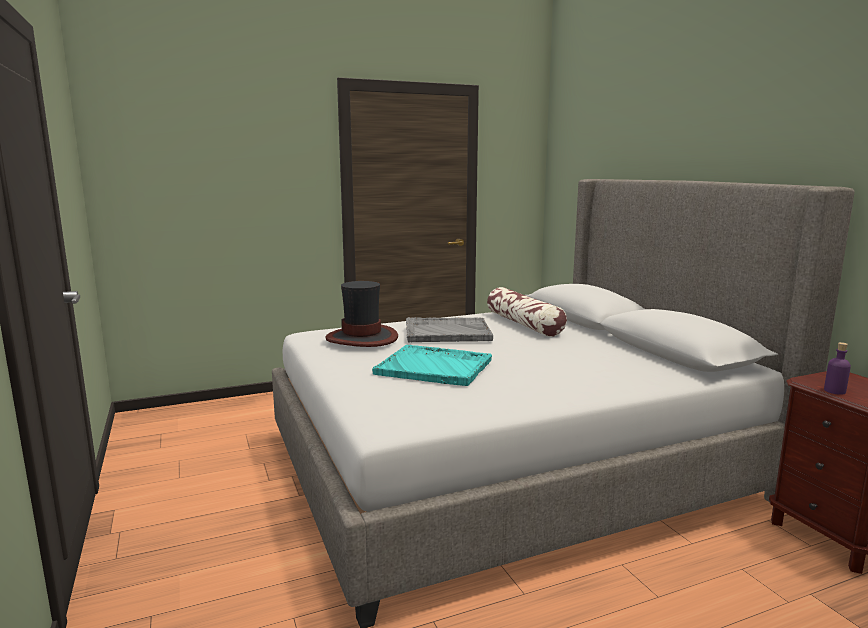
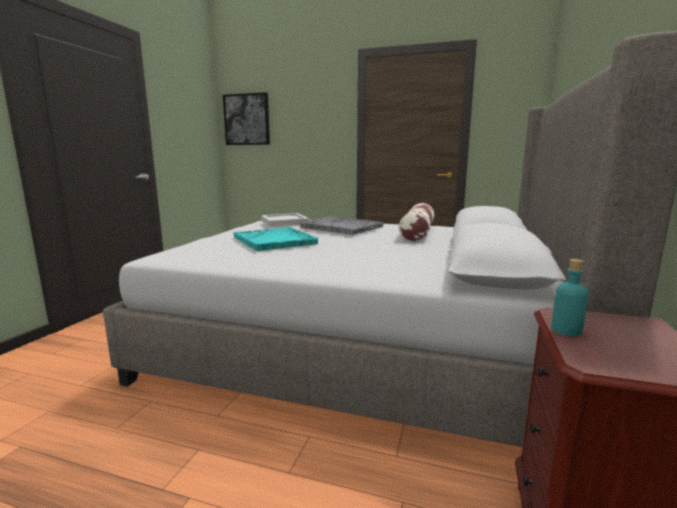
camera: 40 degrees right, 0 degrees up
(148, 169) = (247, 119): none -> picture
(362, 338) = (284, 222): hat -> white tray
(834, 391) = (566, 330): purple bottle -> turquoise bottle

